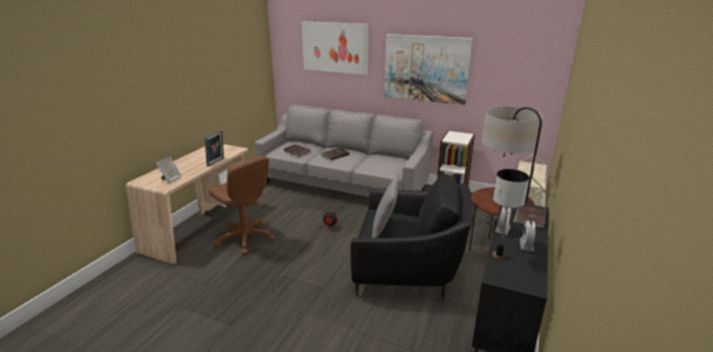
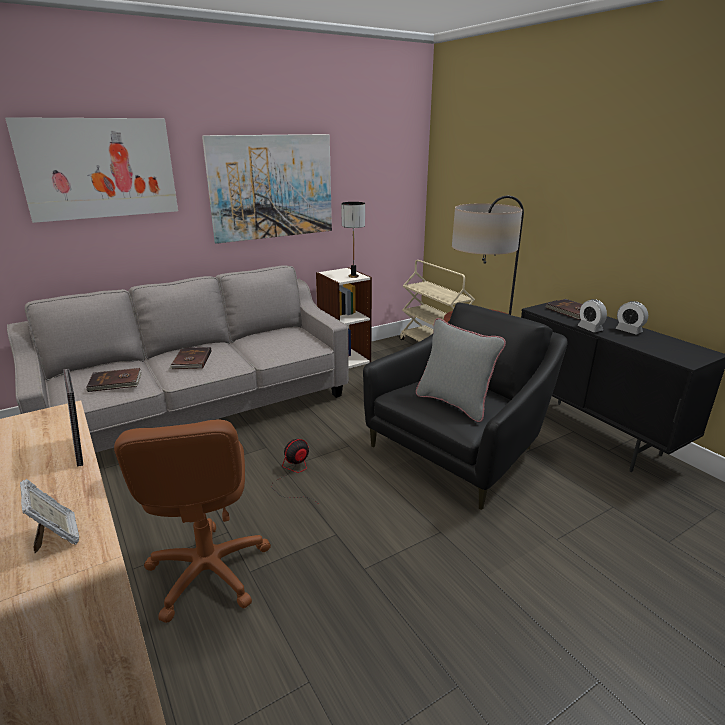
camera: 55 degrees left, 0 degrees up
(245, 238) = (208, 572): brown office chair -> brown office chair turned 90 degrees clockwise
(499, 256) = (643, 346): table lamp -> table lamp (354, 276)

